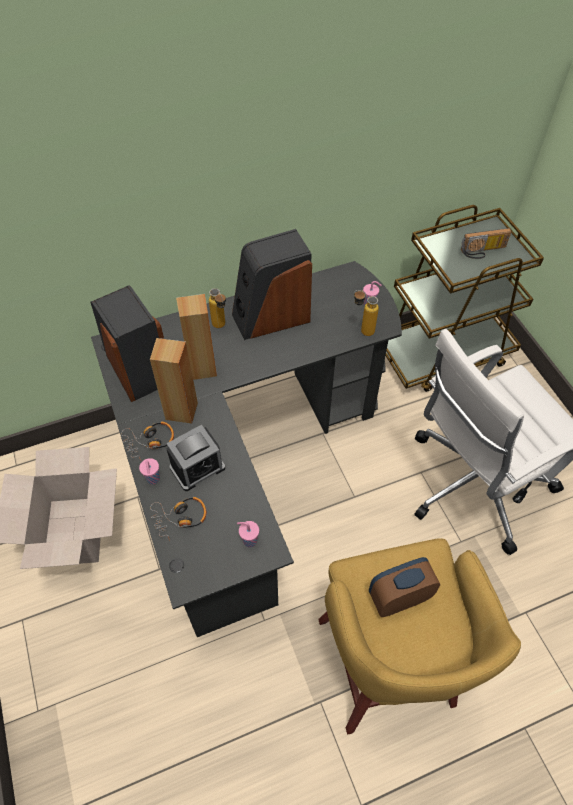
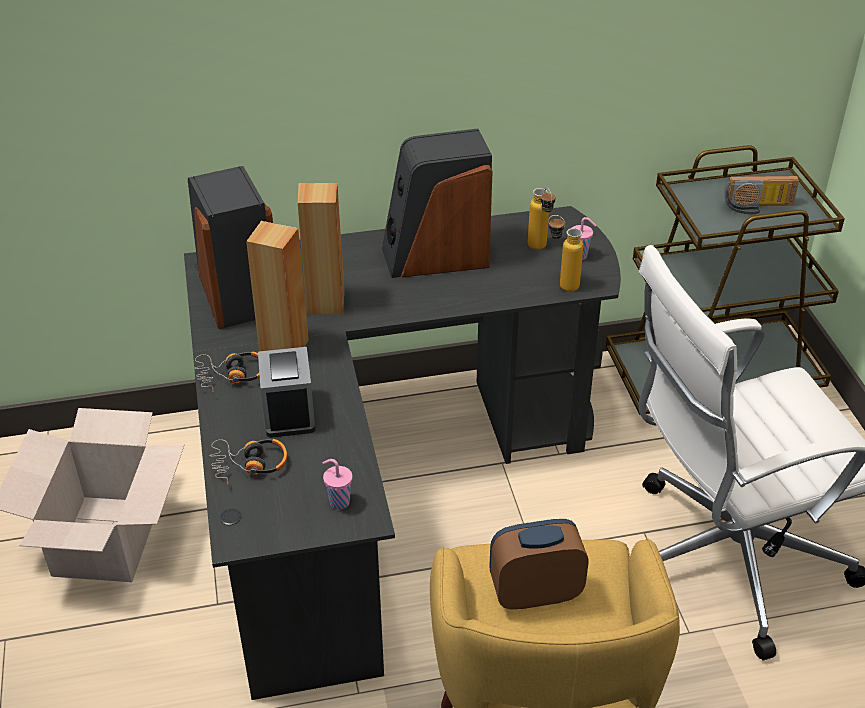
camera: 10 degrees right, 15 degrees down
(153, 479) = (224, 417): pink cup -> none
(197, 468) = (289, 412): alarm clock -> alarm clock turned 75 degrees counterclockwise
(221, 327) = (363, 261): bottle -> bottle (540, 249)

